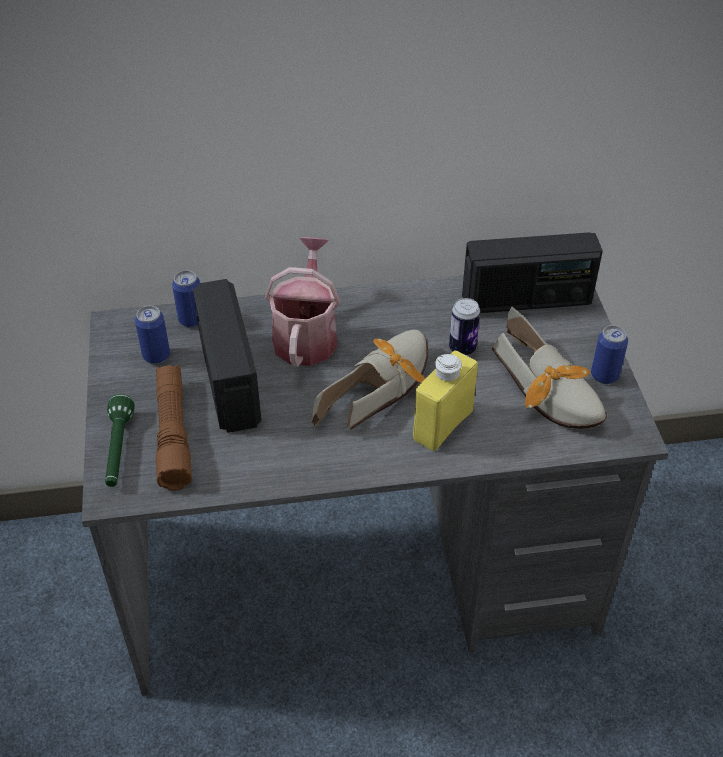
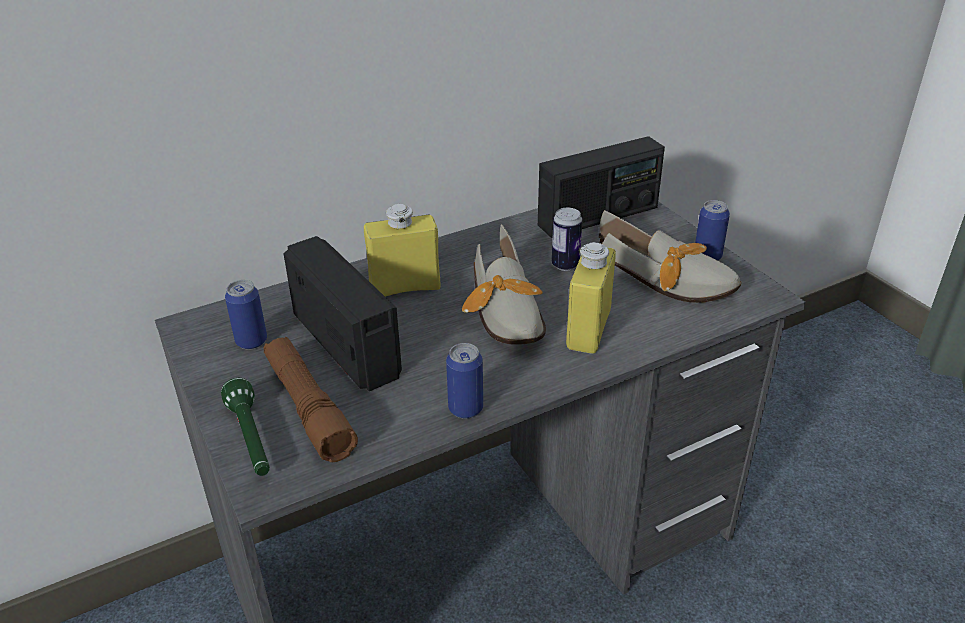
camera: 20 degrees left, 10 degrees down
(191, 320) = (275, 302): can -> can (465, 409)
(306, 335) = (405, 288): watering can -> yellow bottle
(382, 386) = (507, 312): shoe -> shoe turned 150 degrees clockwise

